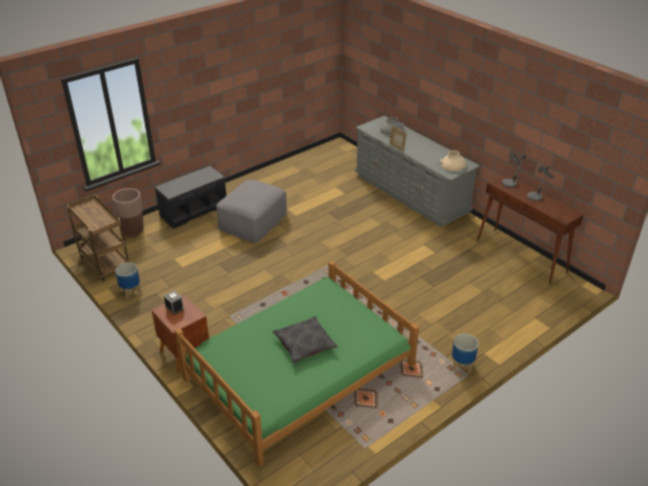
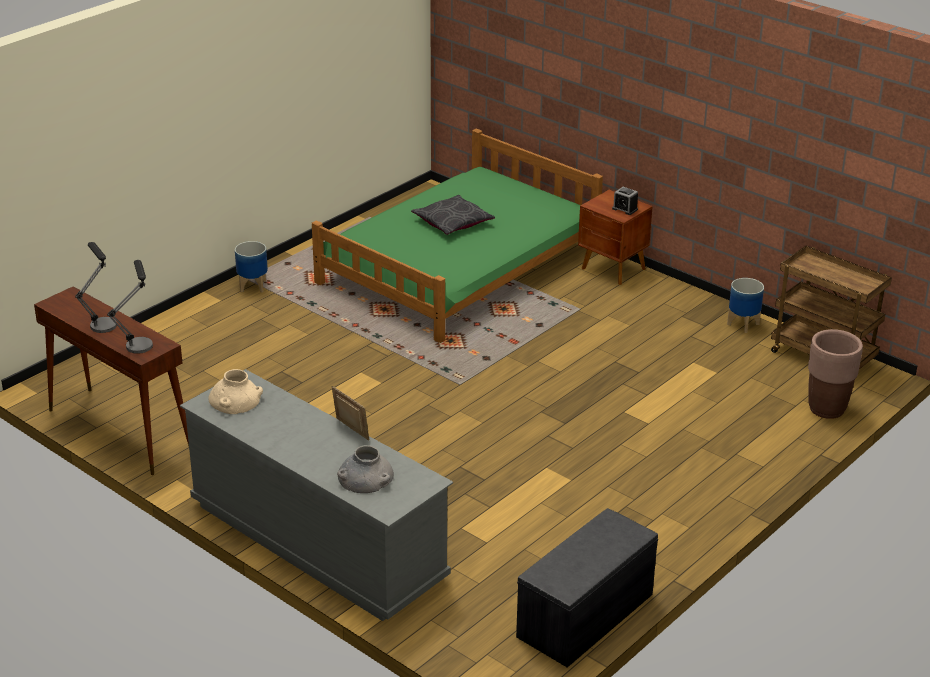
camera: 170 degrees right, 5 degrees down
(194, 210) = (751, 458): grey bench -> grey bench (585, 617)
(253, 221) = (624, 448): grey ottoman -> none

